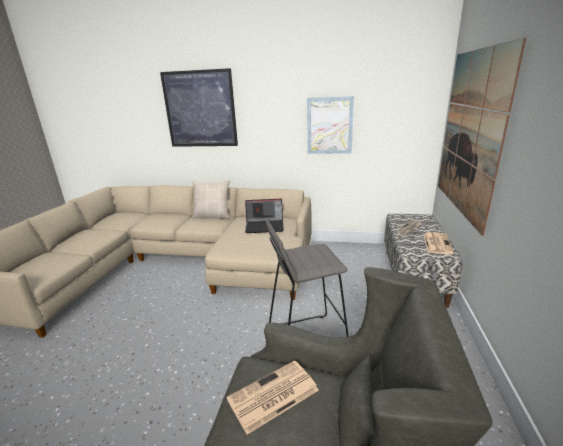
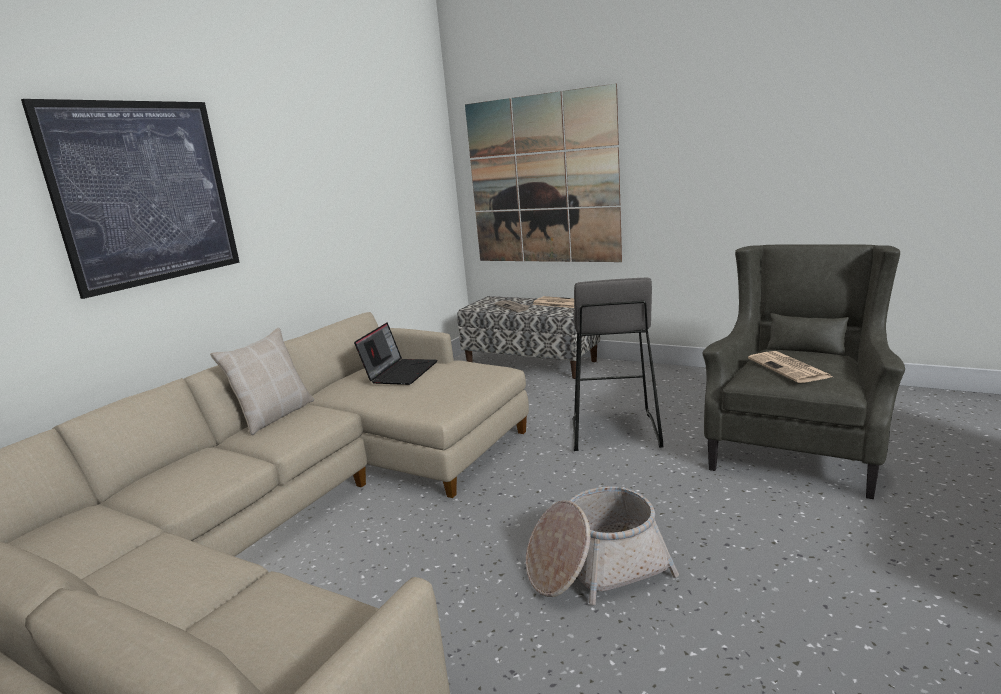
camera: 70 degrees left, 5 degrees down
(139, 359) = (595, 567): none -> basket
(329, 126) = (362, 202): picture -> none

